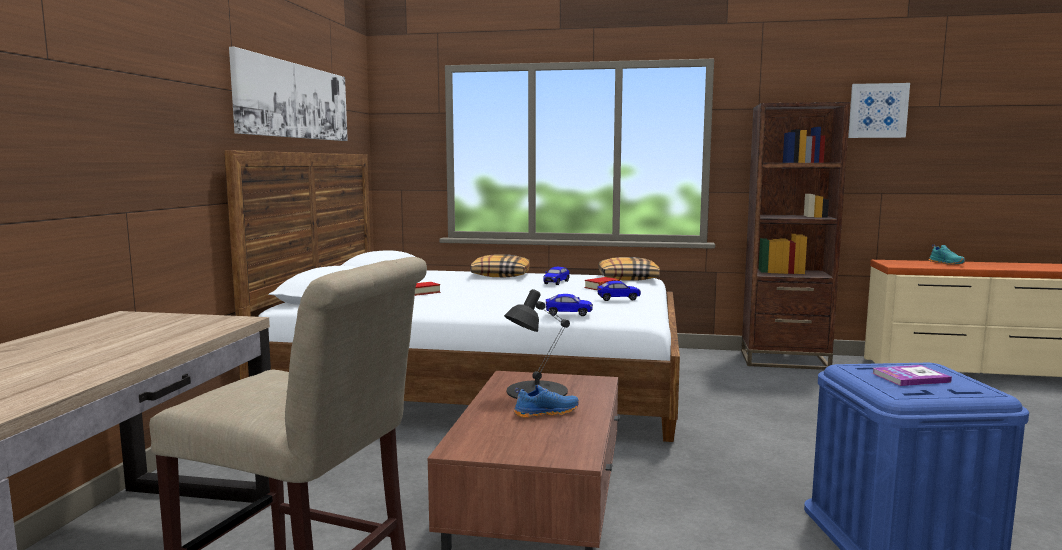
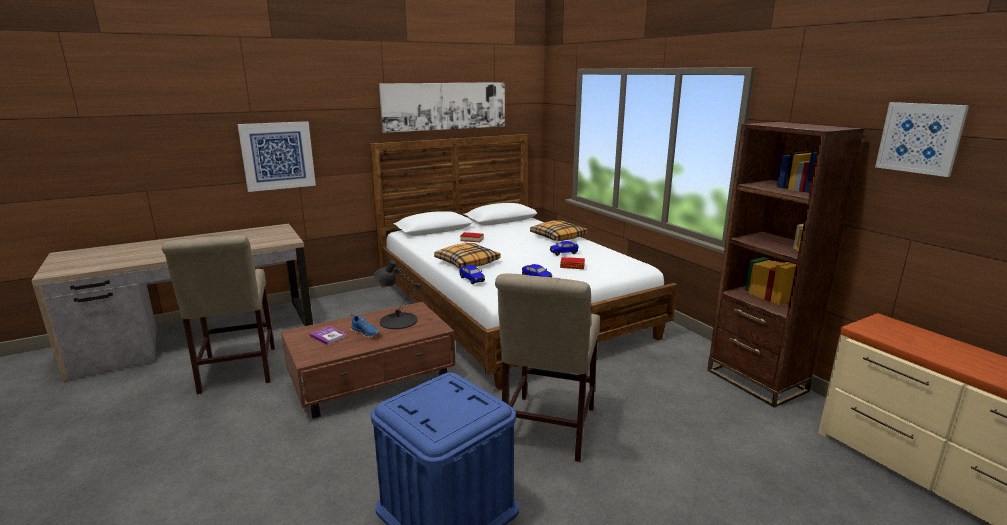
camera: 50 degrees right, 10 degrees up
(97, 163) = (278, 156): none -> picture
(627, 278) = (623, 263): pillow -> pillow (467, 262)
(785, 447) = (546, 430): none -> beige chair
(910, 377) = (442, 402): book -> book (328, 336)
(947, 263) = (952, 348): turquoise shoe -> none

